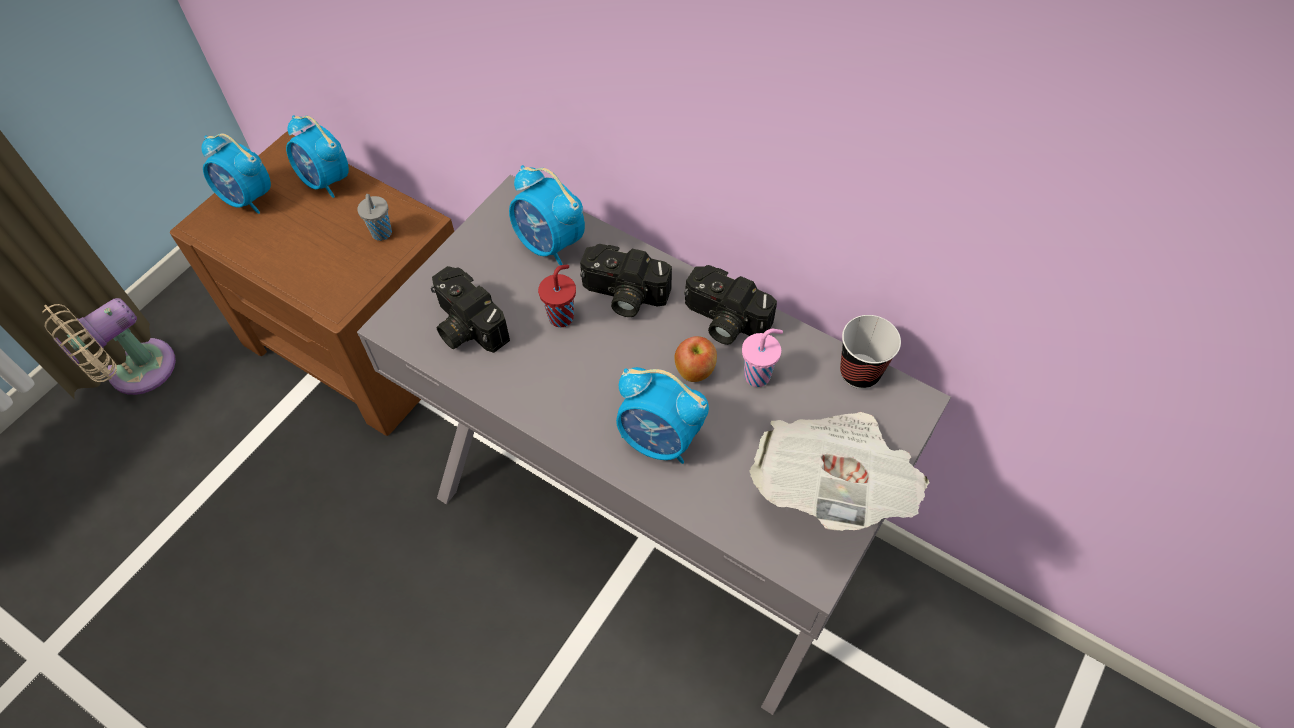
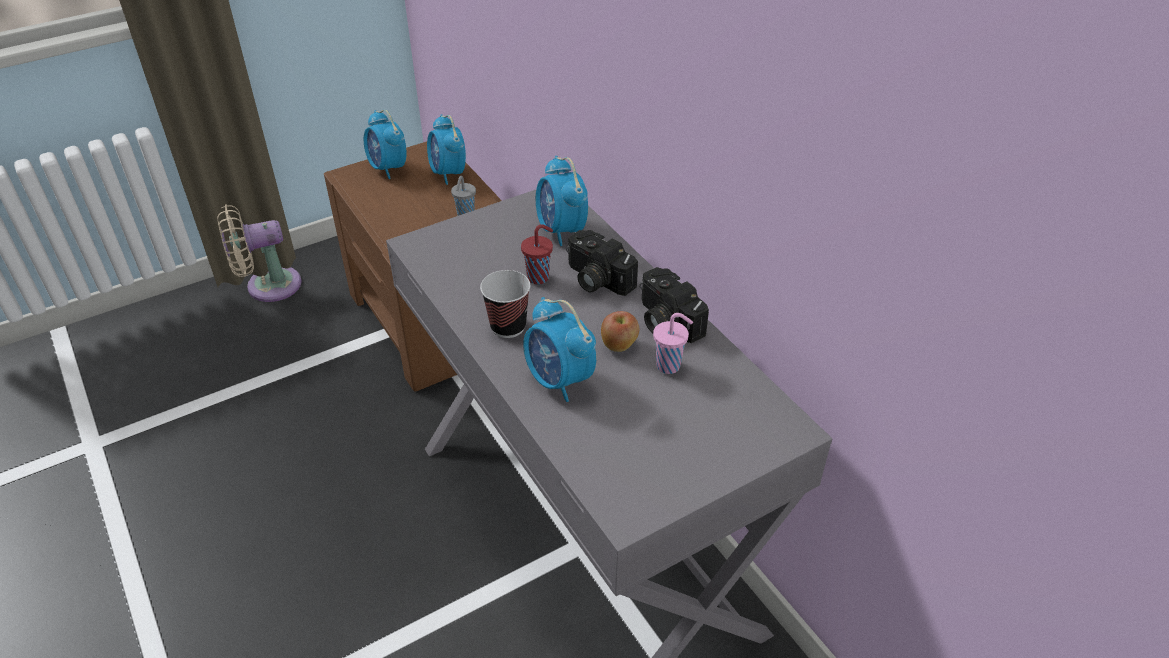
camera: 25 degrees right, 15 degrees down
(465, 326) = (463, 260): camera -> none
(832, 484) = (682, 461): newspaper -> none
(859, 372) = (759, 393): cup -> cup (508, 326)

